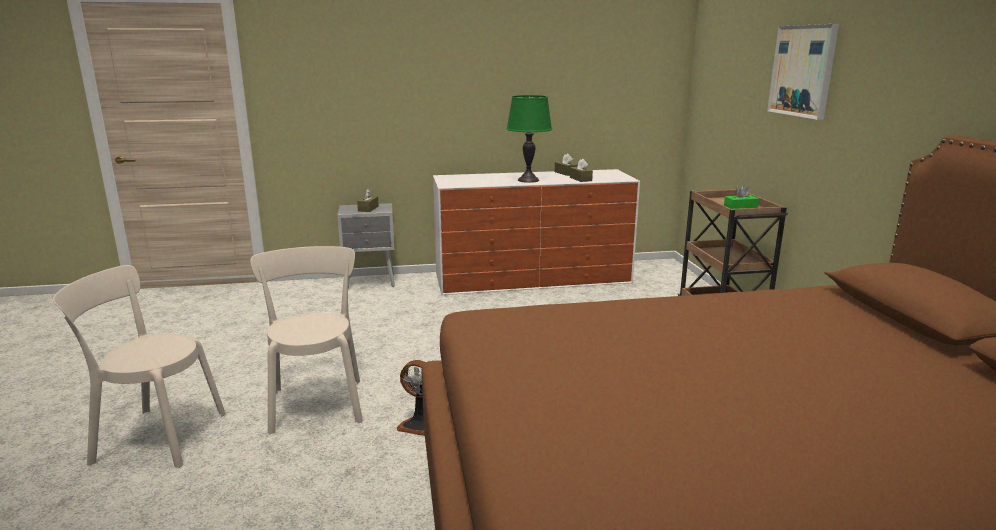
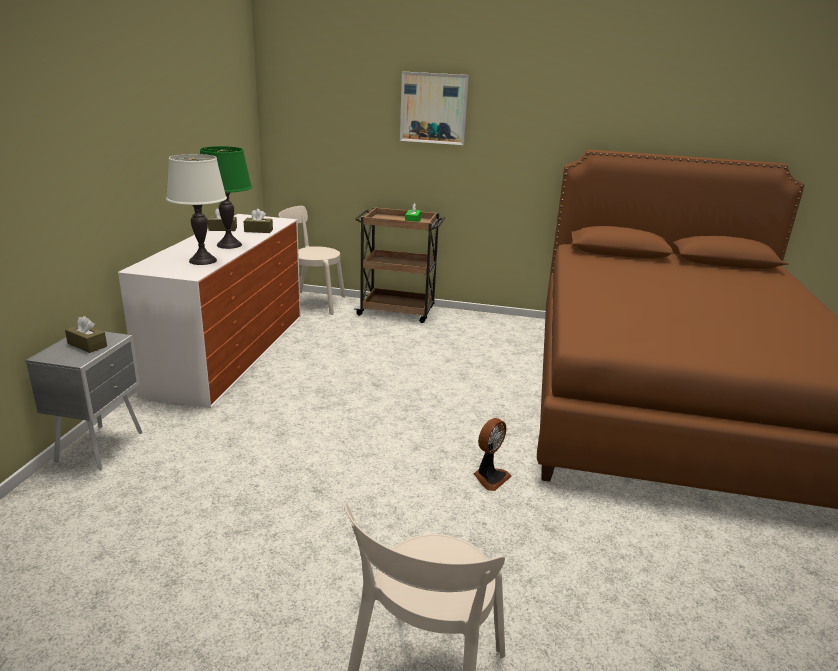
camera: 70 degrees left, 5 degrees up
(317, 402) = (413, 533): beige chair -> beige chair (311, 303)
(481, 182) = (203, 261): none -> white table lamp

